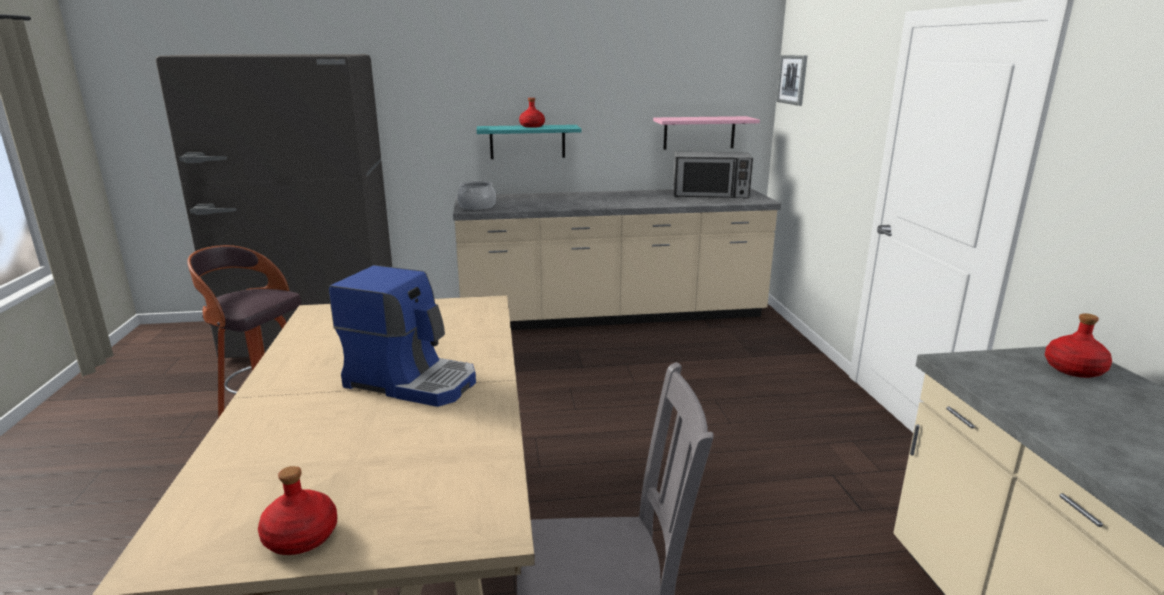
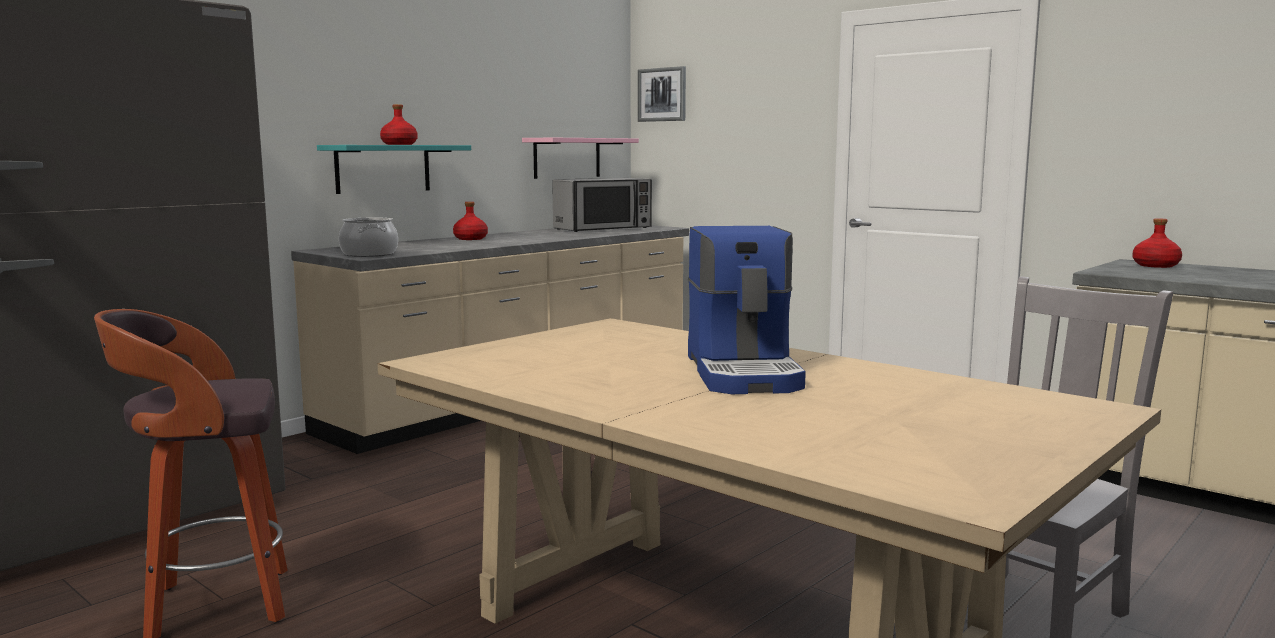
camera: 40 degrees left, 10 degrees down
(301, 536) = (1014, 452): red bottle -> red bottle (470, 239)
(412, 381) = (745, 373): coffee machine -> coffee machine turned 105 degrees clockwise

